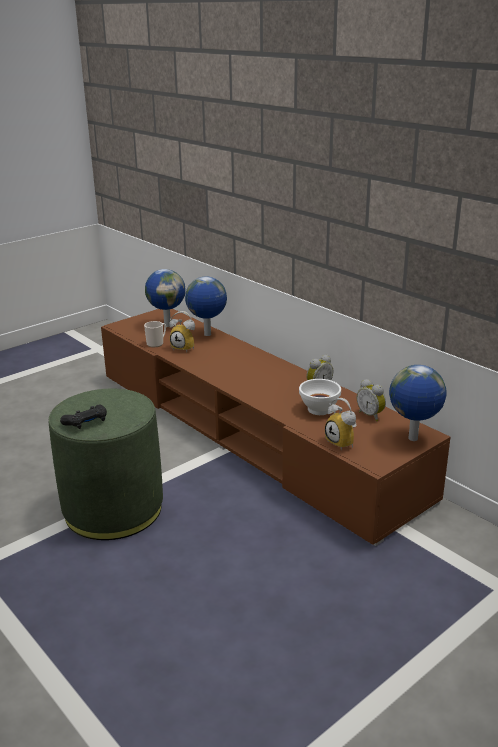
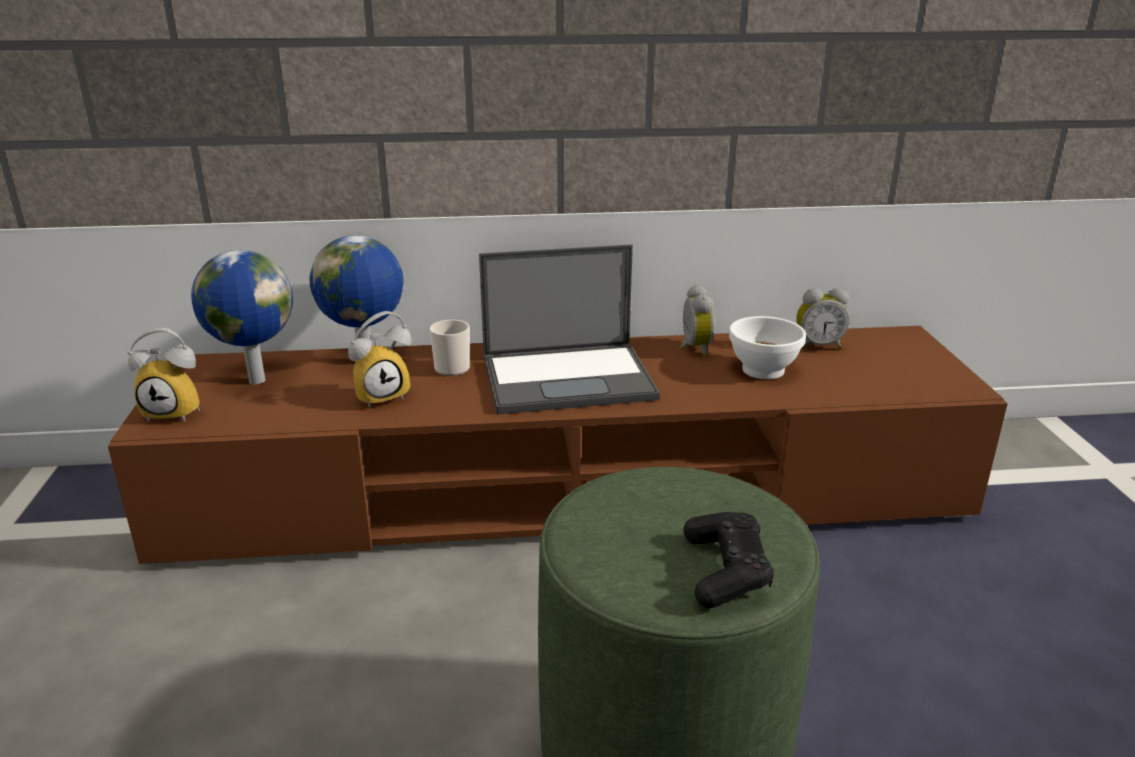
camera: 55 degrees left, 0 degrees up
(156, 343) = (312, 414): mug -> mug (453, 366)
(248, 373) = (569, 378): none -> laptop
(343, 442) = (884, 388): alarm clock -> alarm clock (177, 412)
(413, 439) = (911, 346): globe -> none

